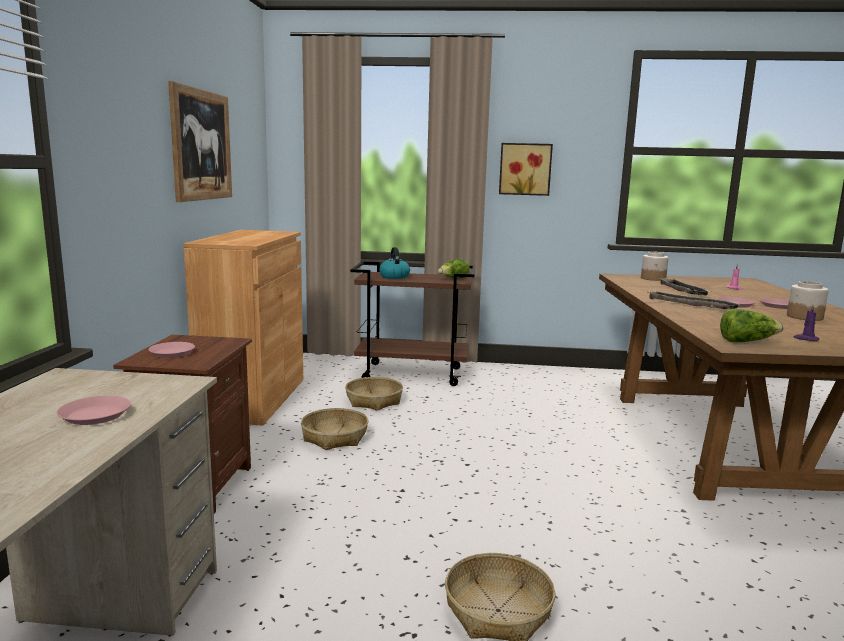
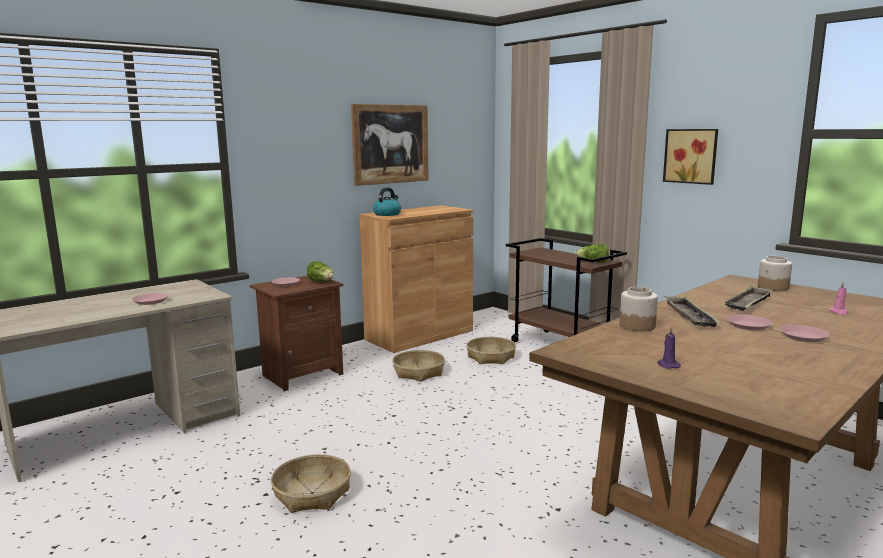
camera: 45 degrees right, 0 degrees up
(394, 276) = (548, 254): kettle -> kettle (387, 214)
(746, 341) = (592, 352): lettuce -> lettuce (321, 282)
(804, 317) = (780, 351): jar -> jar (637, 326)

